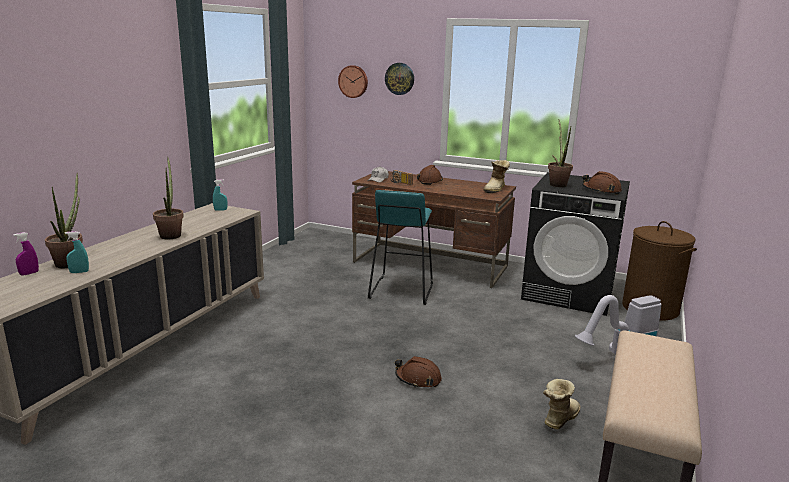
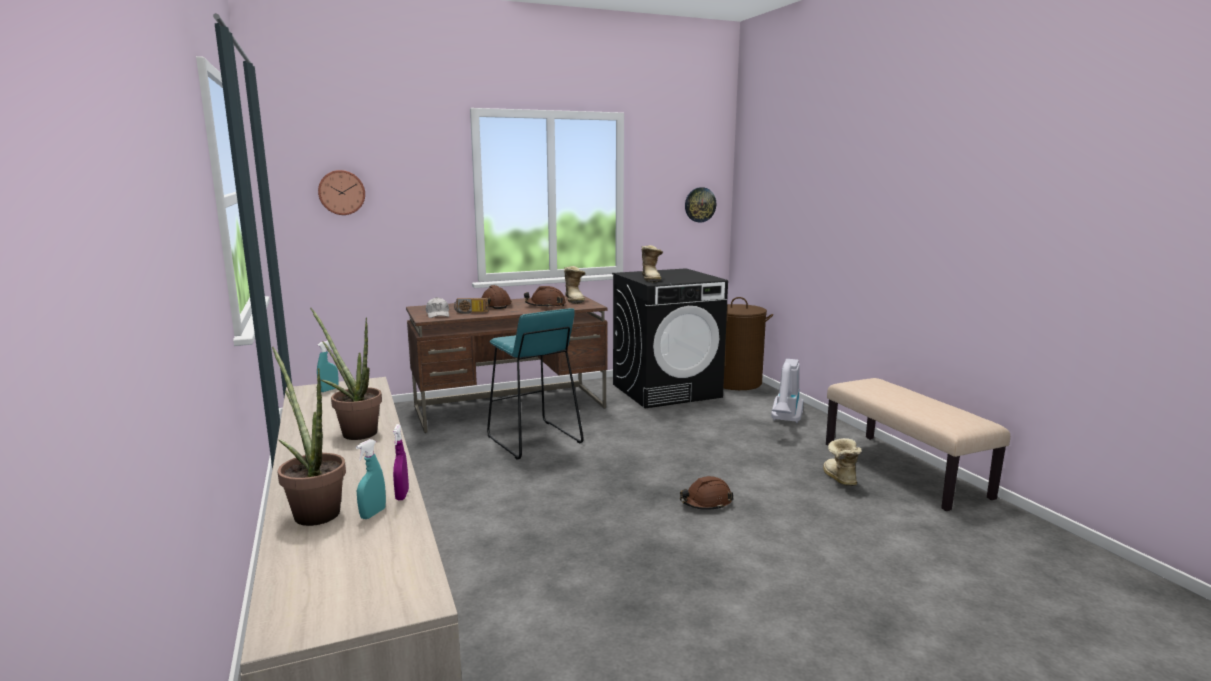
camera: 45 degrees left, 5 degrees down
(29, 273) = (292, 551): purple spray bottle -> purple spray bottle (402, 495)
(399, 78) = (413, 184): wall clock -> wall clock (700, 204)
(557, 184) = (651, 279): potted plant -> boot
(601, 190) = (694, 277): brown hard hat -> brown hard hat (545, 305)

